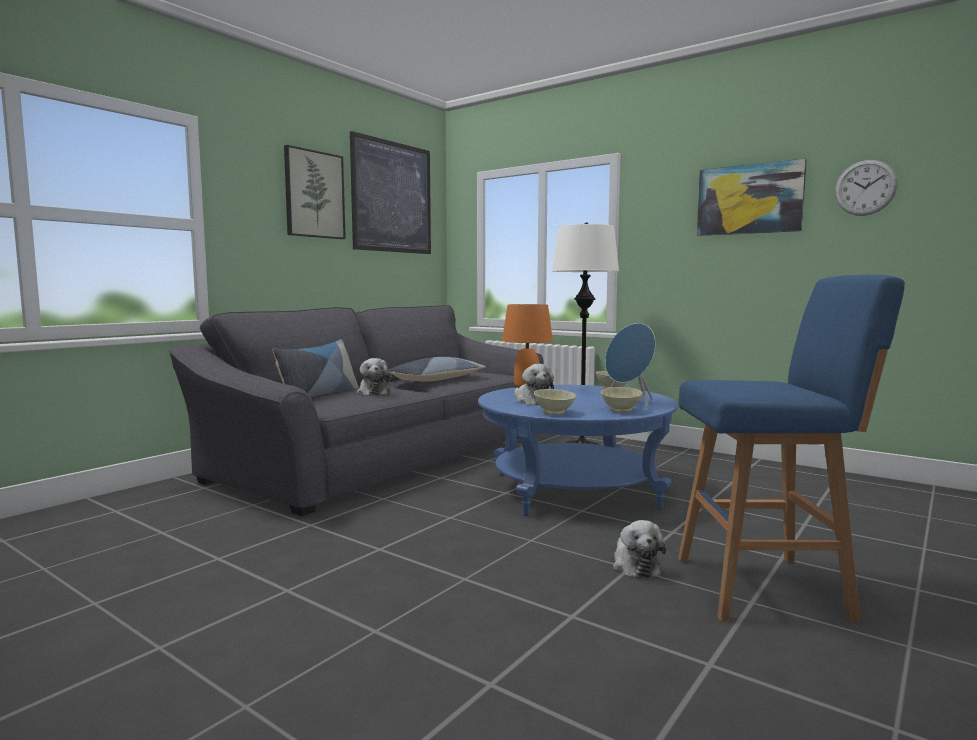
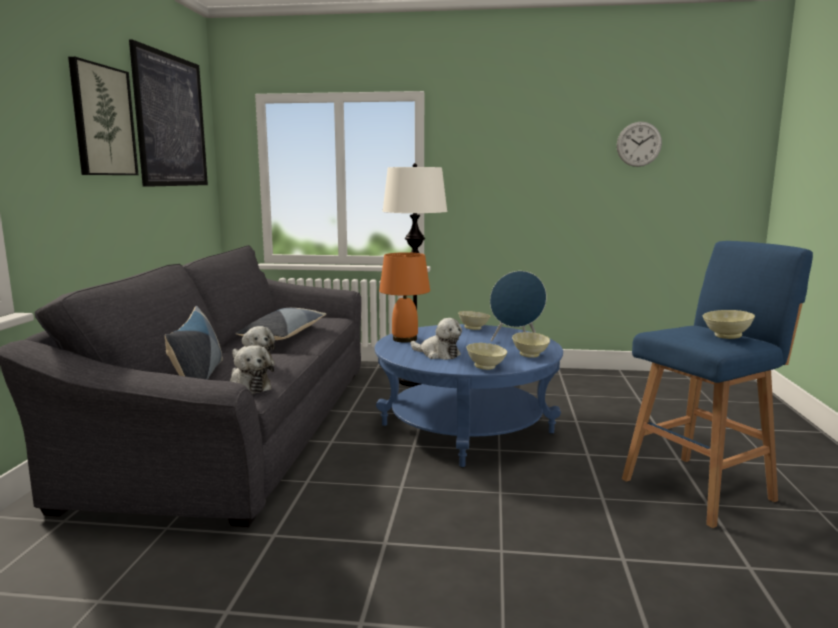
camera: 30 degrees left, 5 degrees up
(635, 565) = (603, 495): plush toy -> plush toy (249, 386)
(749, 199) = (548, 147): picture -> none
(774, 387) = (725, 336): none -> beige bowl

